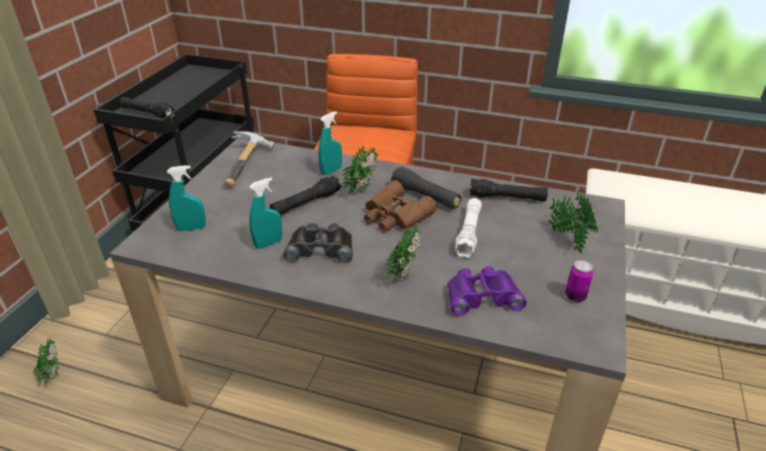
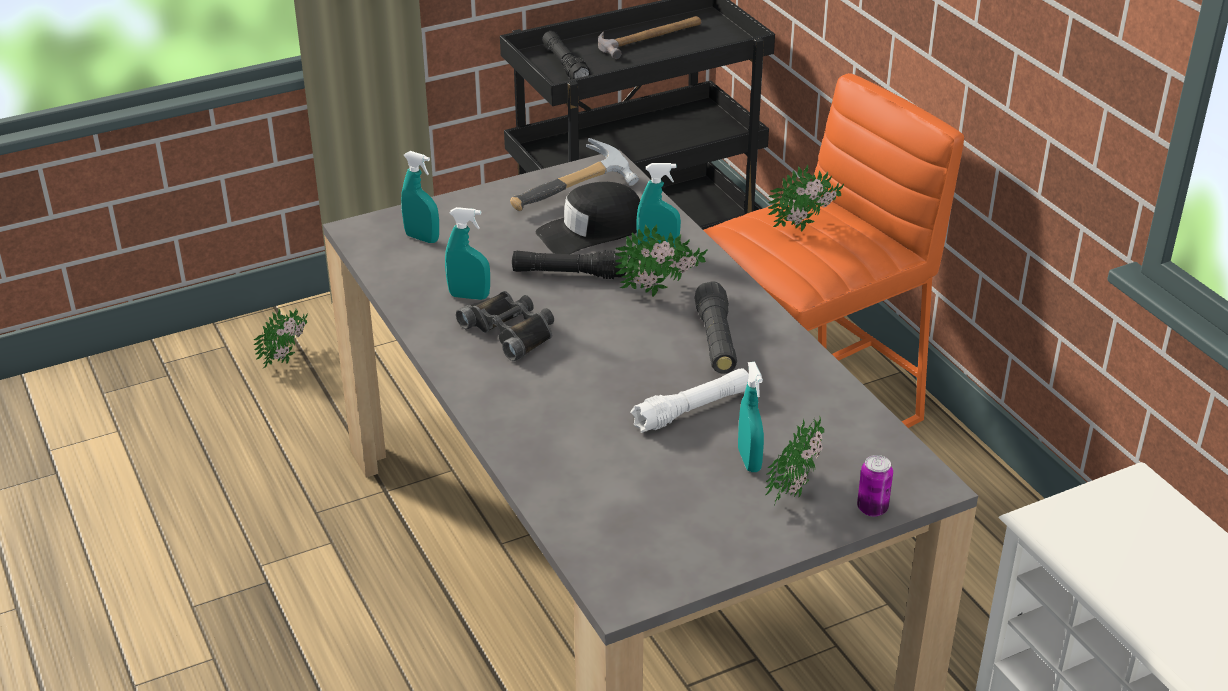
camera: 45 degrees right, 0 degrees up
(176, 86) = (650, 38): none -> hammer
(284, 178) = (591, 231): none -> black cap
(394, 216) = (642, 342): brown binoculars -> none
(404, 272) = (553, 405): potted plant -> potted plant (806, 227)
(482, 295) = (591, 476): purple binoculars -> none
(507, 198) = (816, 400): black flashlight -> none
(529, 240) = (749, 460): none -> turquoise spray bottle
(575, 296) = (689, 543): can -> can (872, 508)

